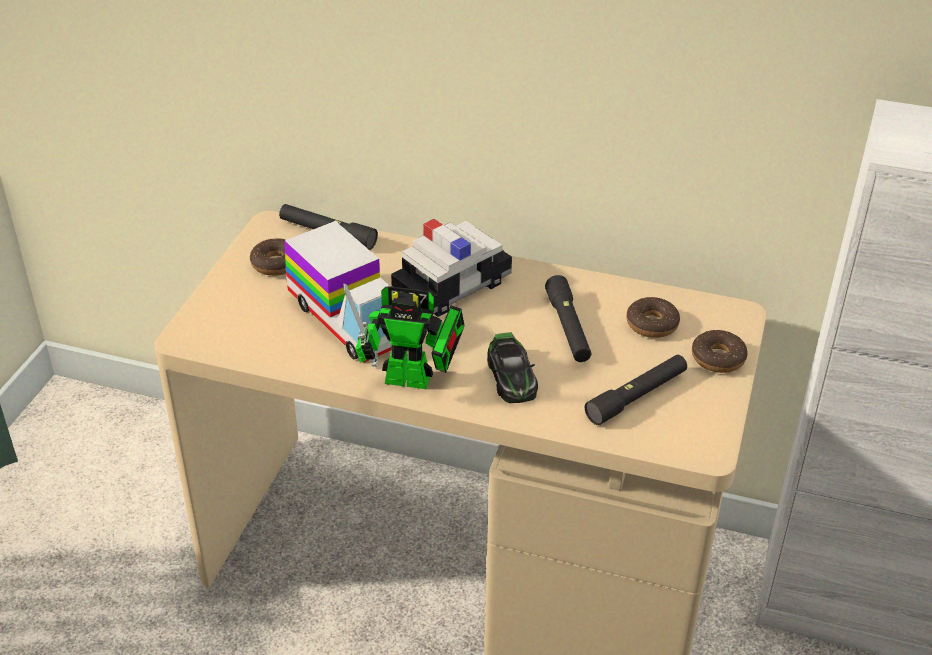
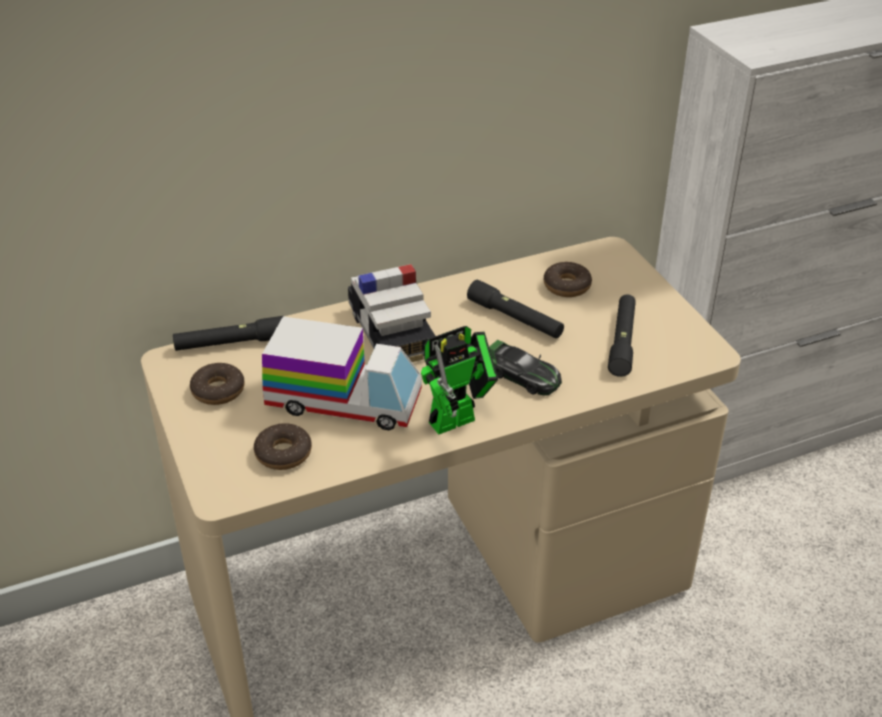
camera: 40 degrees left, 0 degrees up
(452, 287) = (391, 333): toy car -> toy car turned 150 degrees clockwise
(718, 358) = (637, 287): donut -> donut (283, 453)

